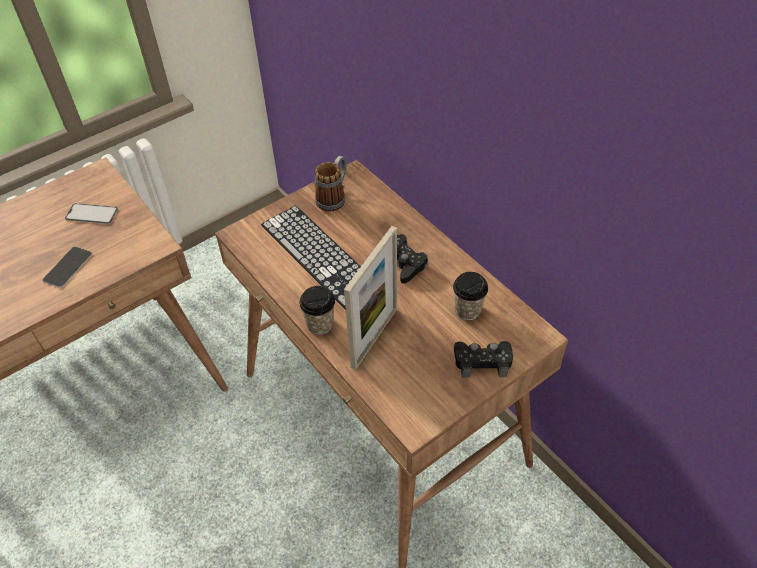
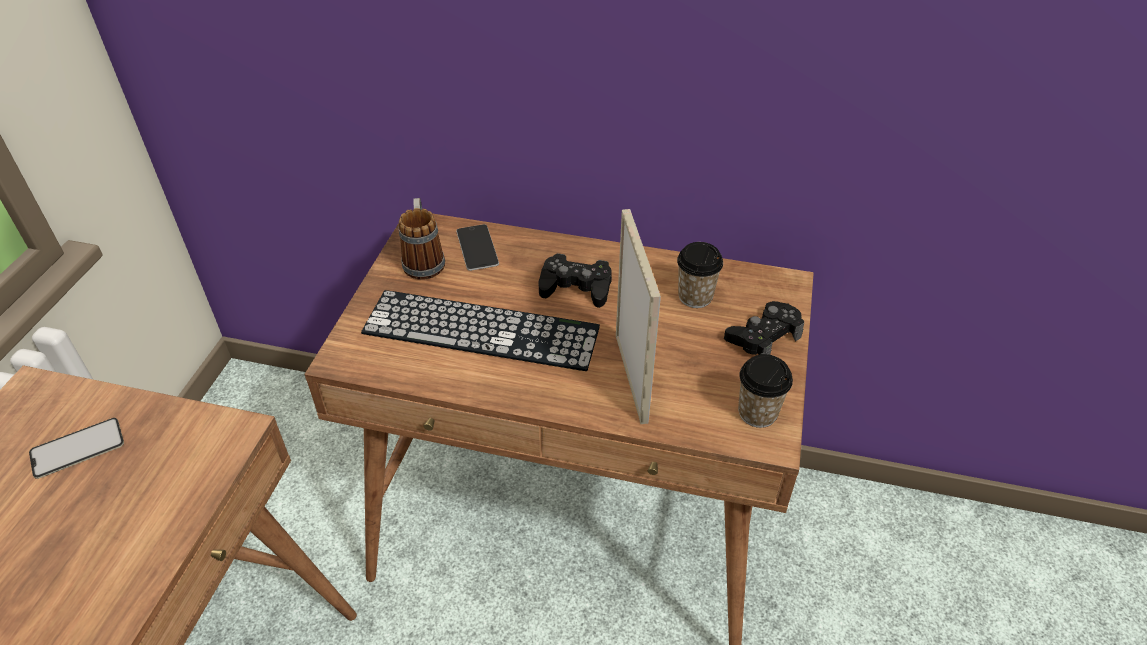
camera: 40 degrees left, 5 degrees down
(68, 267) = (108, 538): phone -> phone (477, 247)
(320, 324) = (555, 400): cup -> cup (757, 413)

